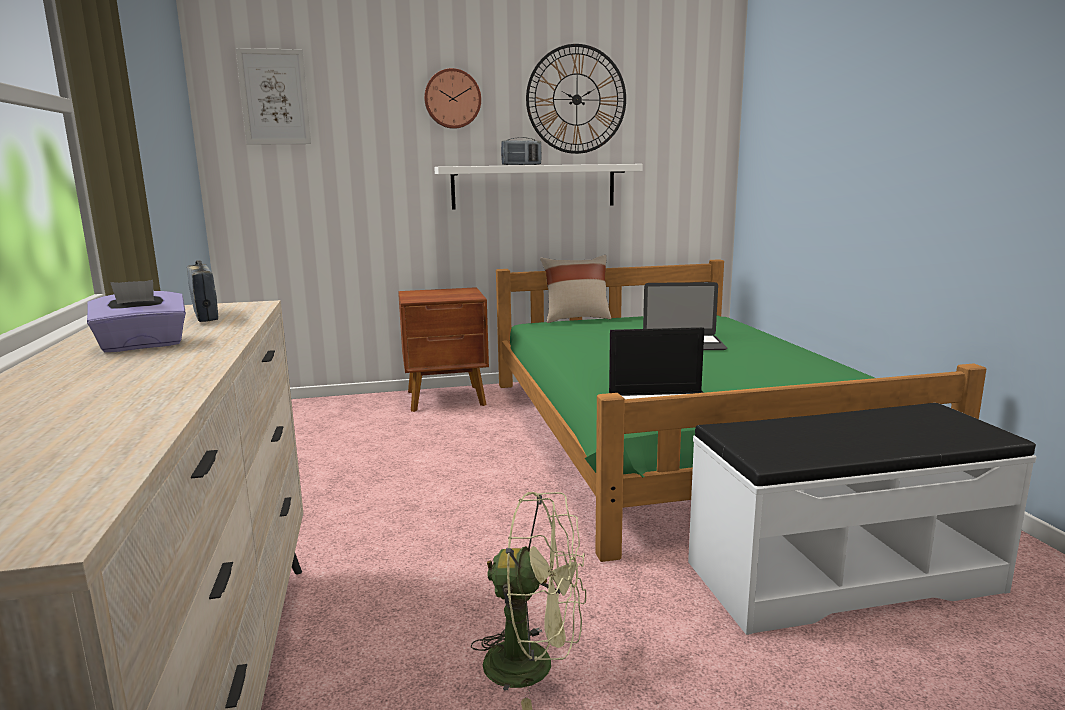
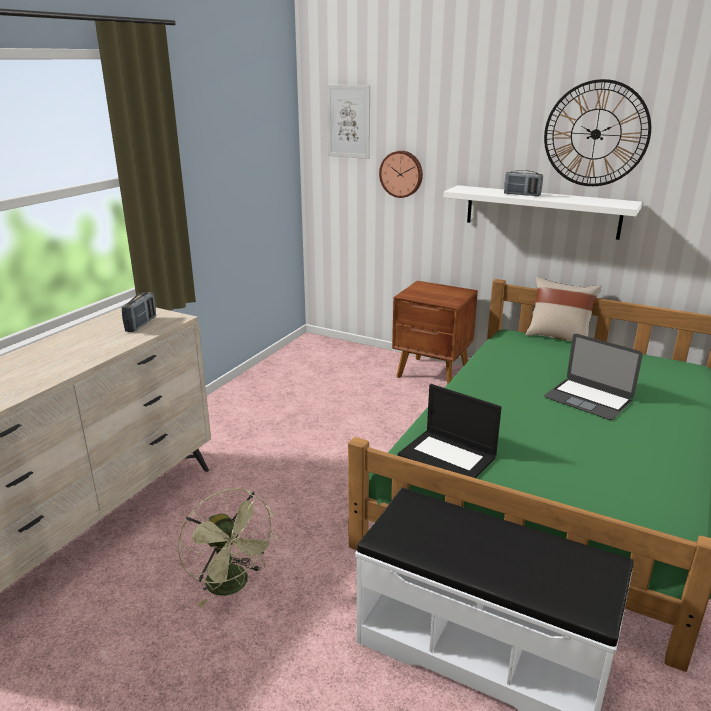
camera: 40 degrees right, 10 degrees up
(142, 345) = (77, 346): purple tissue box -> none
(452, 99) = (478, 128): wall clock -> wall clock (401, 174)

